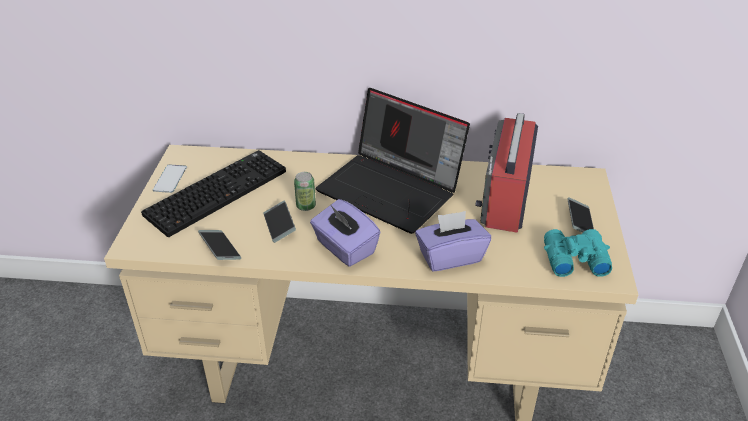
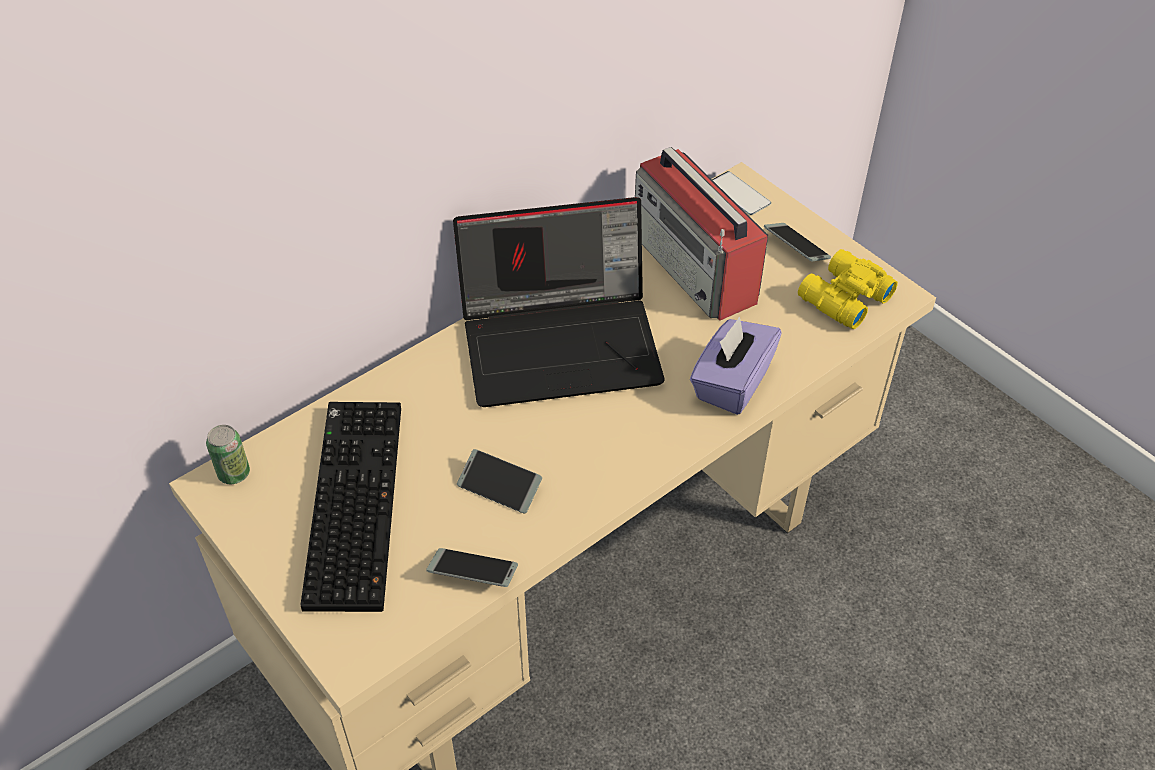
camera: 45 degrees left, 10 degrees up
(170, 179) = (255, 531): phone -> phone (739, 193)
(306, 206) = (494, 437): can -> can (234, 473)
(345, 248) = (613, 457): purple tissue box -> none
(573, 259) = (842, 298): turquoise binoculars -> yellow binoculars

